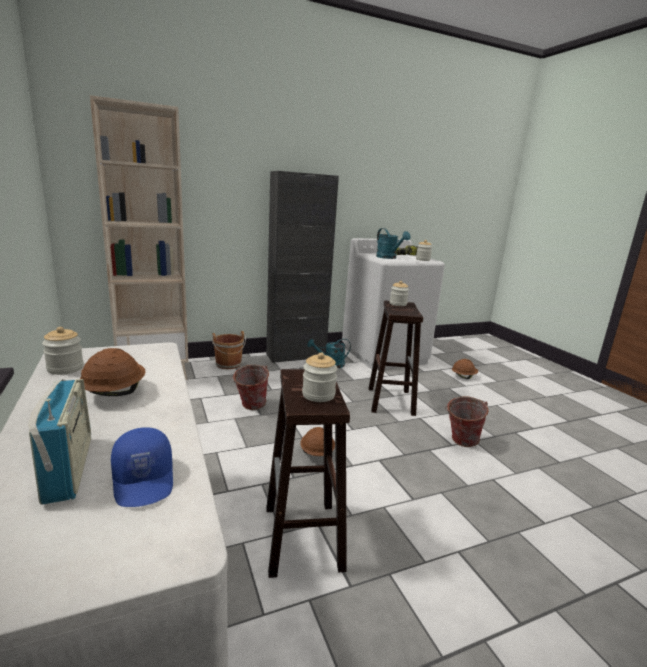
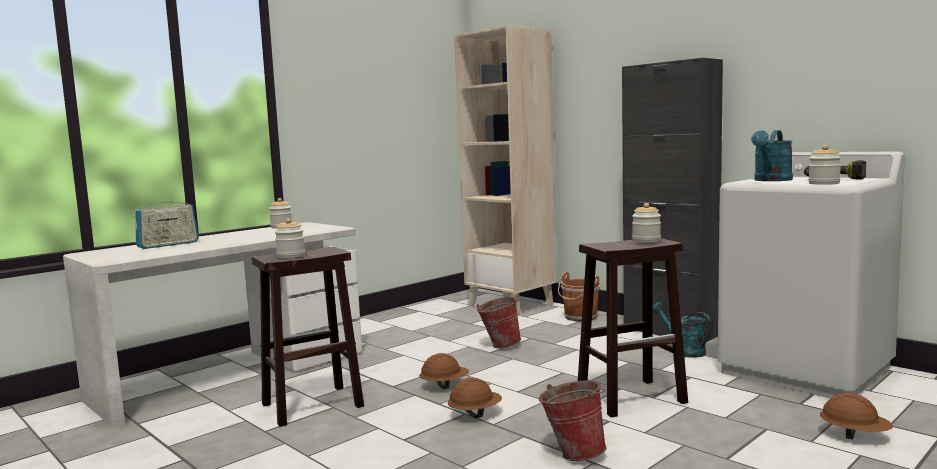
camera: 70 degrees right, 10 degrees down
(114, 393) = (254, 235): brown hard hat -> brown hard hat (475, 414)
(145, 480) = (160, 251): blue cap -> none

